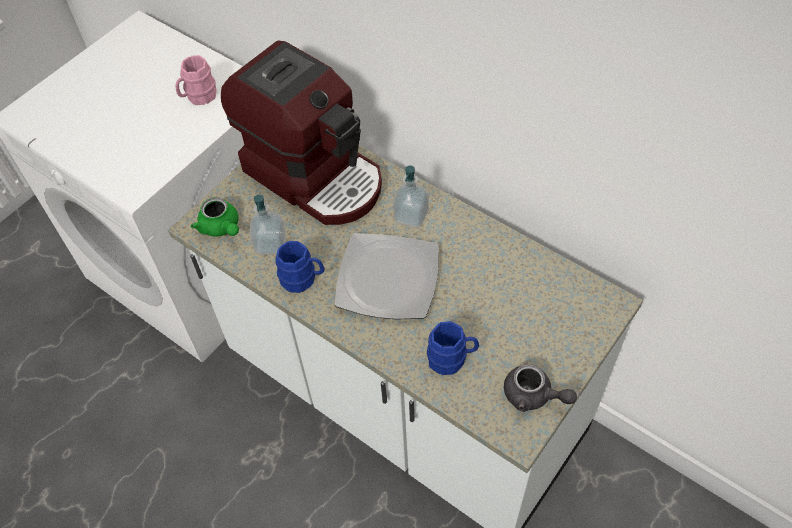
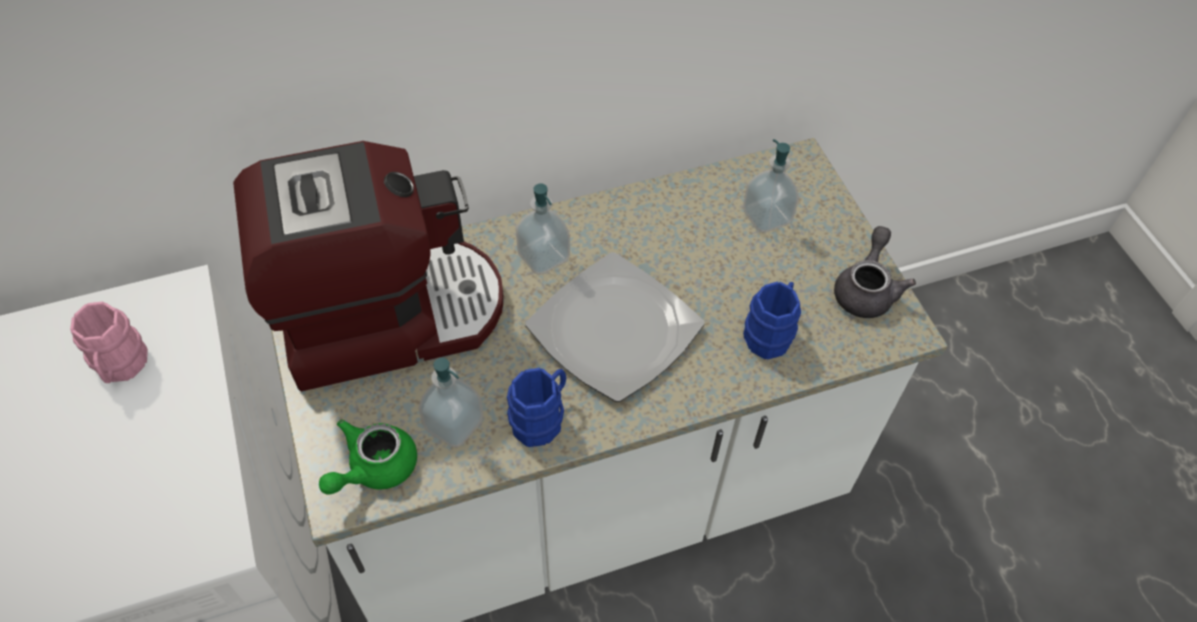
camera: 60 degrees left, 0 degrees up
(221, 228) = (374, 468): green teapot -> green teapot turned 135 degrees clockwise
(533, 396) = (866, 289): grey teapot -> grey teapot turned 45 degrees counterclockwise
(544, 309) = (766, 216): none -> soap dispenser

